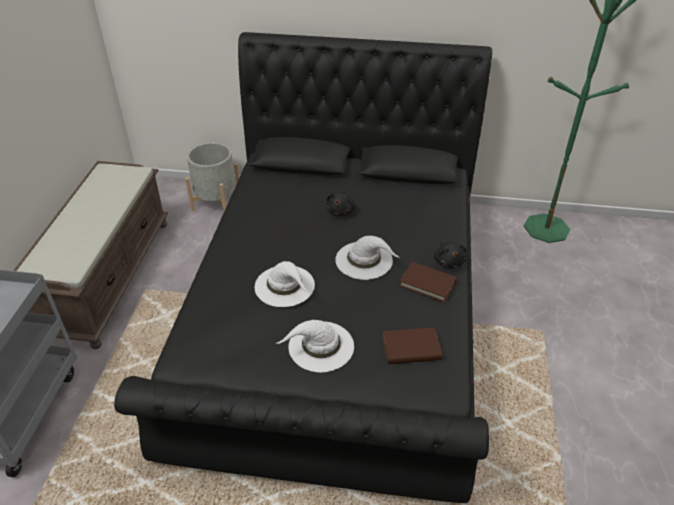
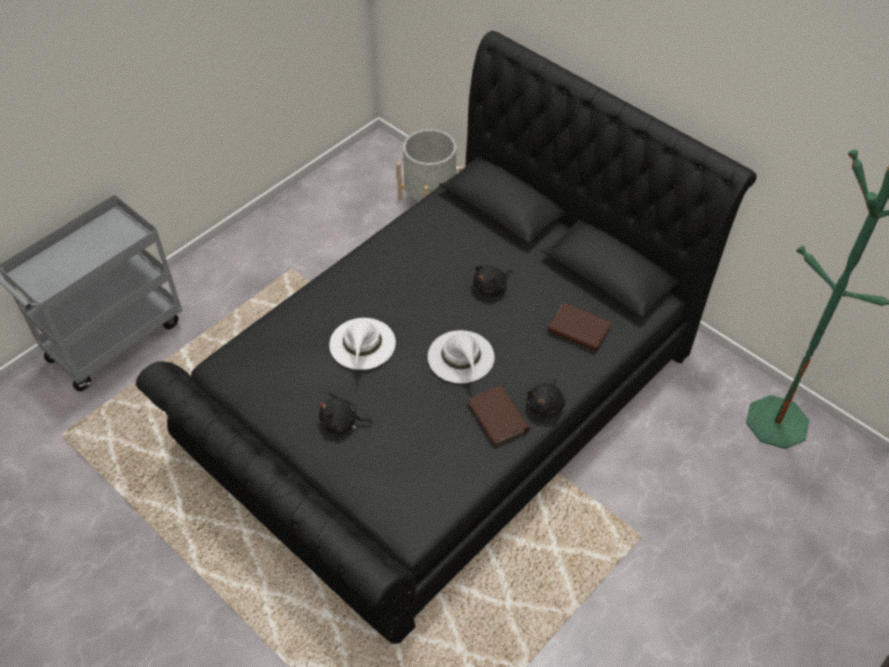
camera: 35 degrees right, 10 degrees up
(108, 276) = (270, 236): brown bench -> none
(320, 346) = (341, 423): white hat -> black plush toy
(411, 348) = (419, 473): brown book -> brown book (579, 330)

